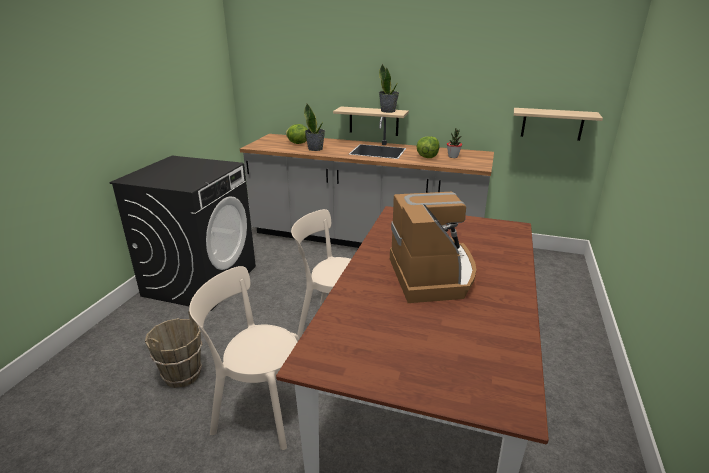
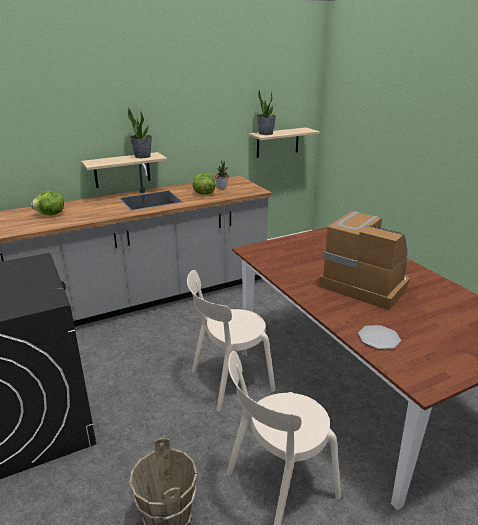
camera: 45 degrees left, 0 degrees up
(315, 149) = (85, 214): potted plant -> potted plant (266, 133)
(349, 315) = (378, 338): none -> plate

